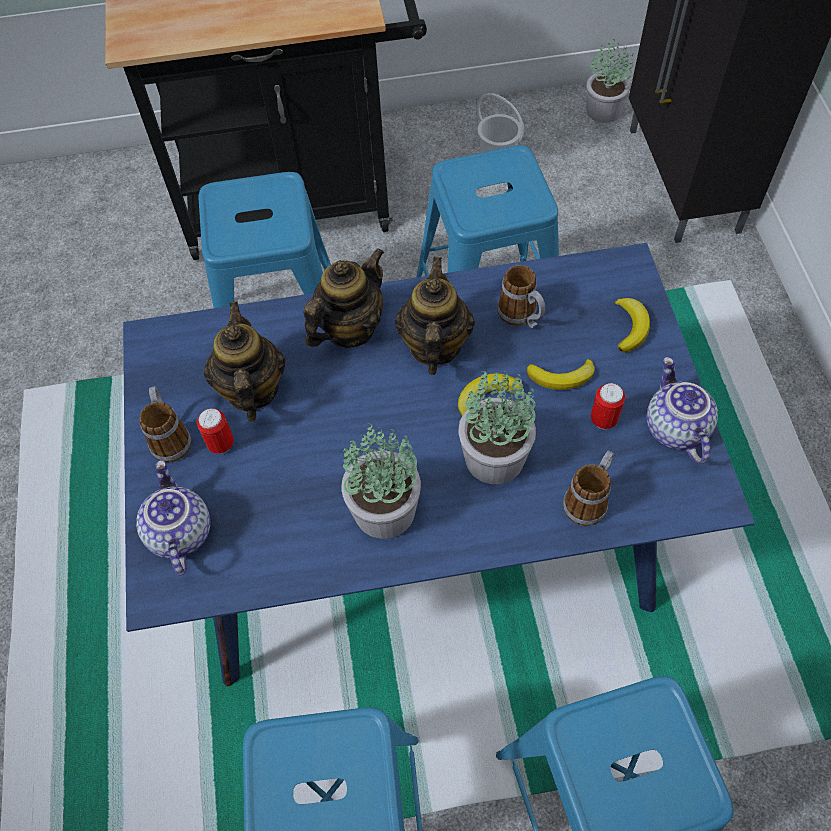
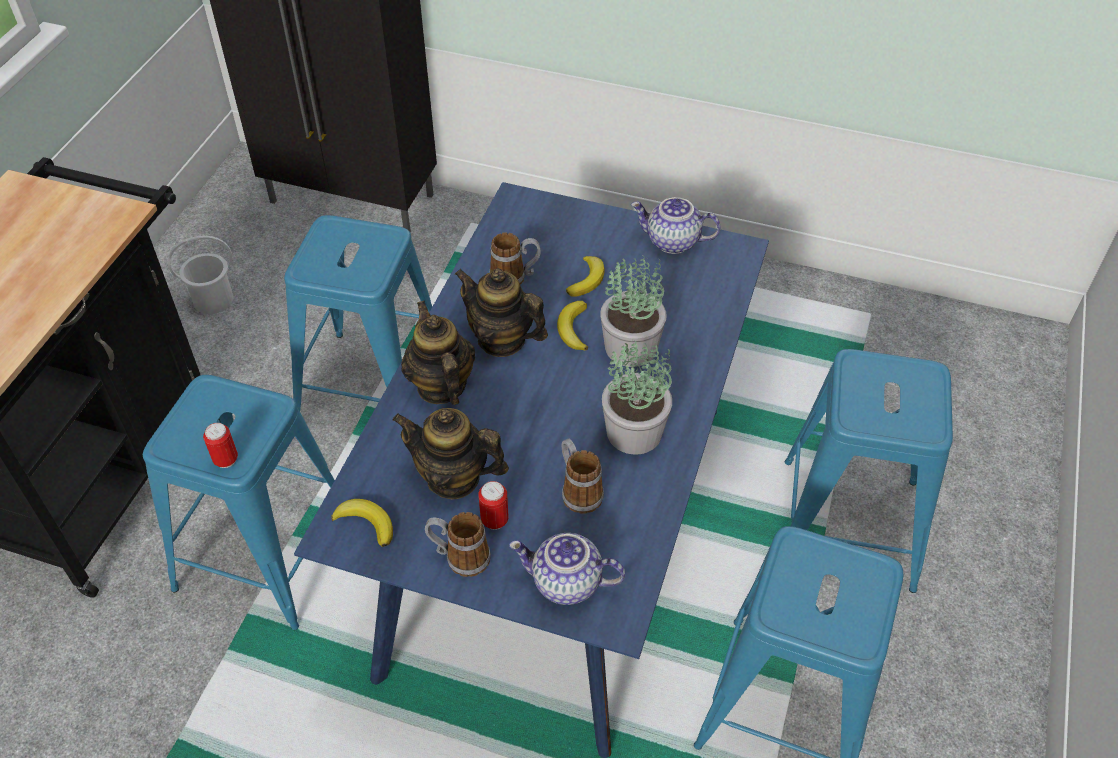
camera: 65 degrees left, 10 degrees down
(589, 499) = (700, 311): mug -> mug (578, 490)
(603, 420) = (640, 274): can -> can (226, 460)
(604, 110) = (233, 206): potted plant -> none
(630, 327) = (571, 224): banana -> banana (366, 523)

